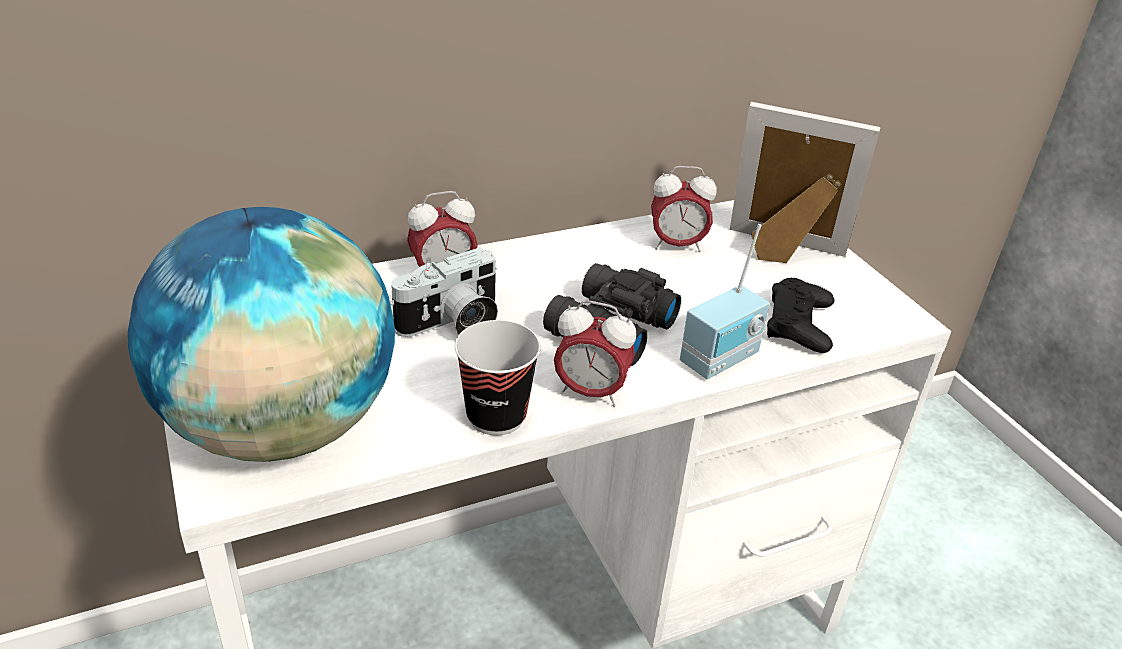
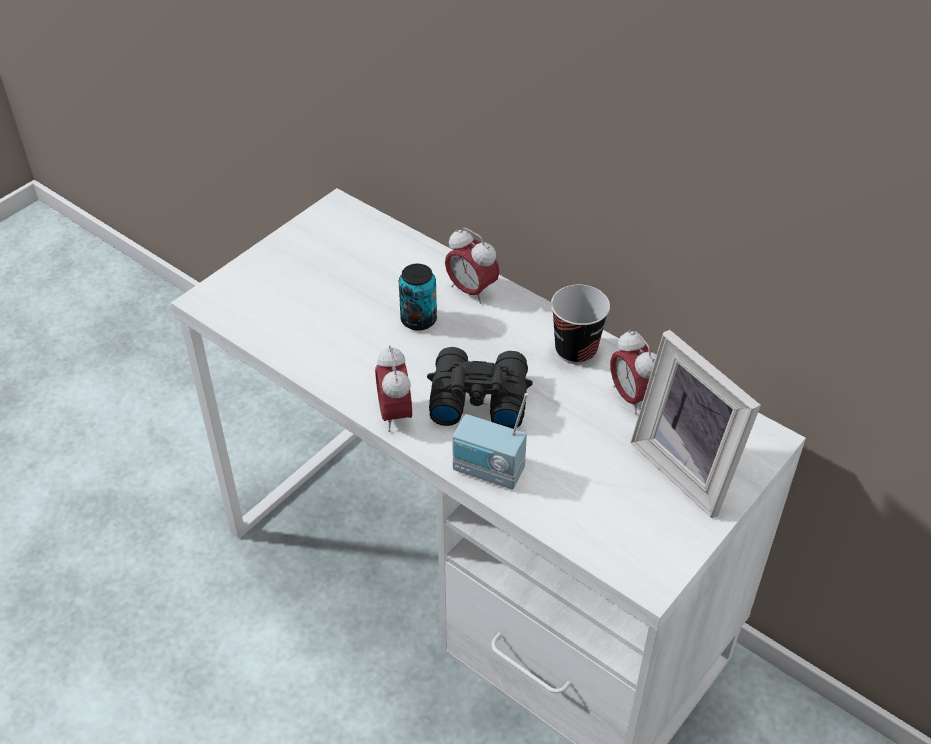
camera: 65 degrees right, 10 degrees up
(281, 427) = (266, 296): globe -> none
(453, 324) = (418, 320): camera -> can
(496, 416) = (338, 379): cup -> cup (576, 350)
(783, 251) = (689, 468): picture frame -> picture frame turned 150 degrees clockwise
(799, 323) = (578, 506): black game controller -> none

